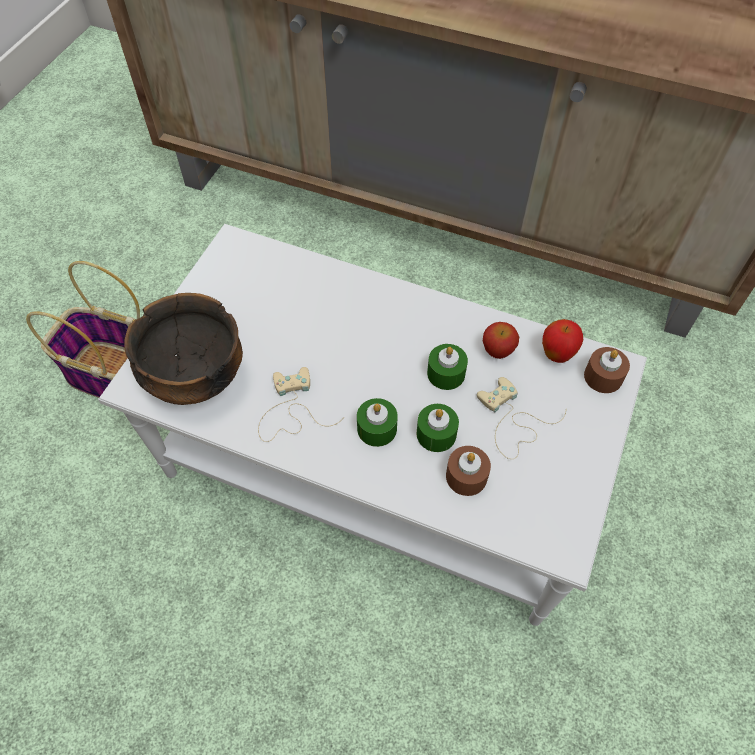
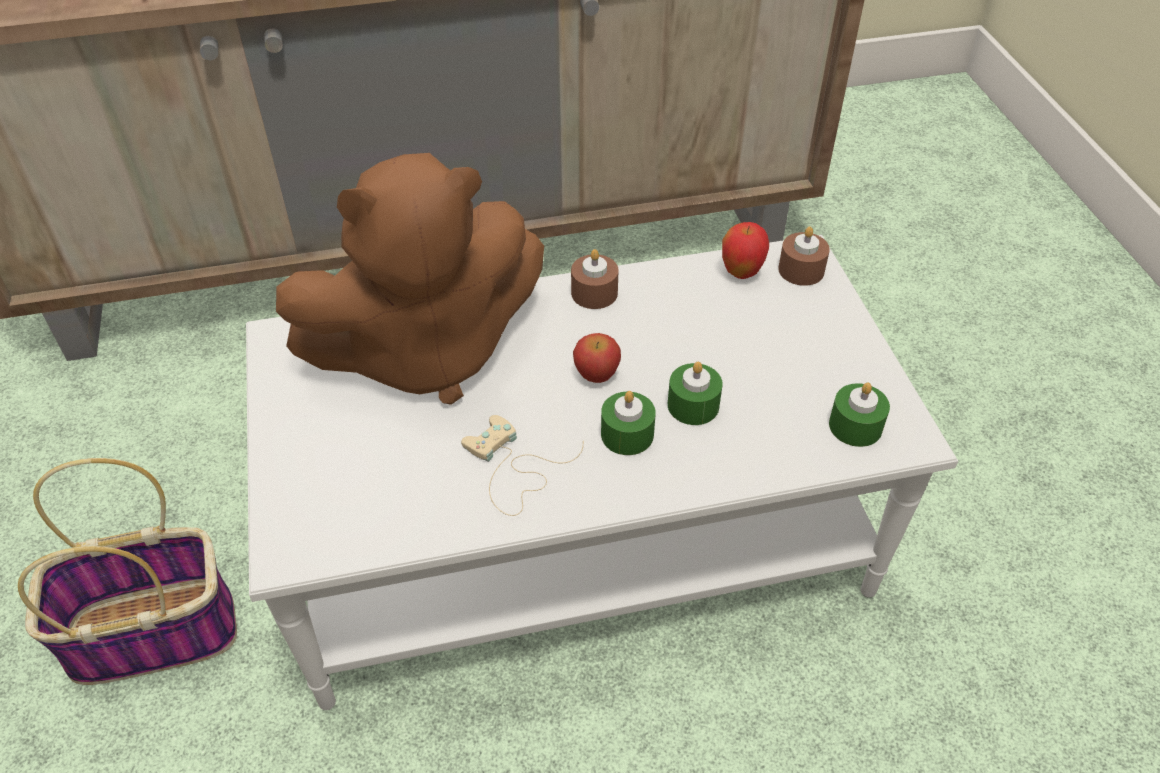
camera: 35 degrees left, 10 degrees down
(194, 377) = (362, 499): bowl -> none
(305, 300) = (426, 352): none -> brown plush toy
(446, 373) = (649, 344): green candle -> green candle (855, 426)
(466, 476) = (759, 427): brown candle -> brown candle (594, 293)
(497, 350) = (681, 297): apple -> apple (596, 374)
(513, 421) = (756, 352): beige game controller -> none

